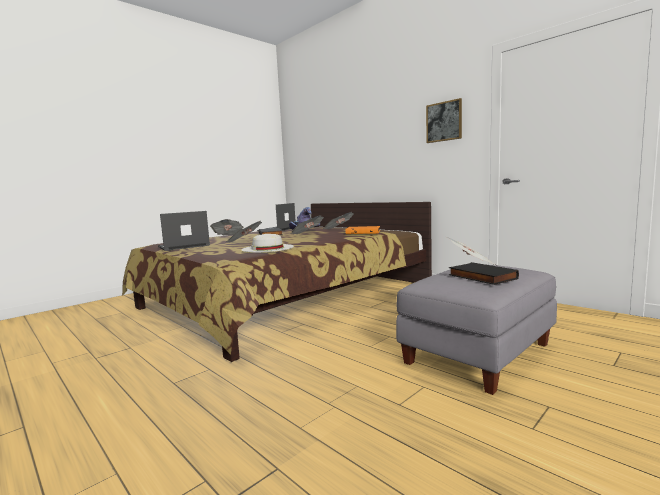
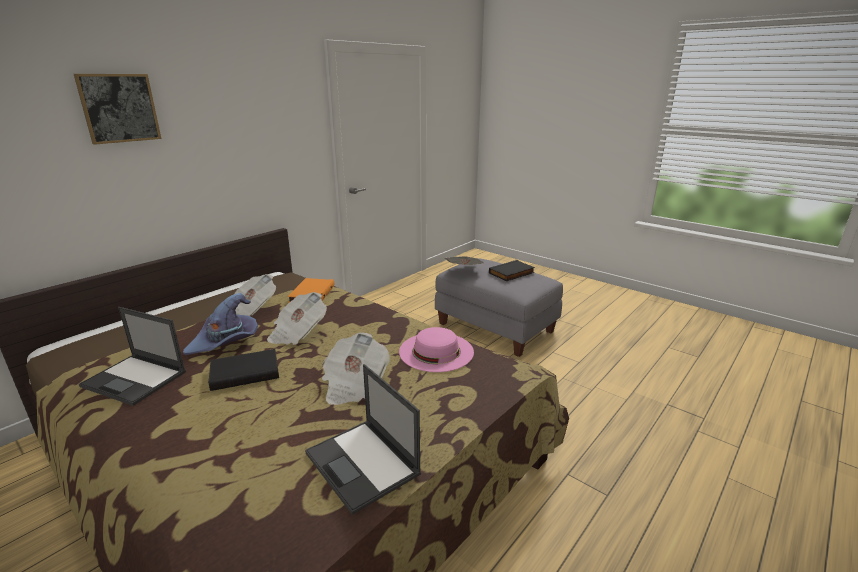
camera: 95 degrees left, 15 degrees up
(228, 237) = (217, 433): newspaper -> none
(267, 248) = (436, 351): white hat -> pink hat
(444, 121) = (282, 122): picture -> picture (119, 108)

